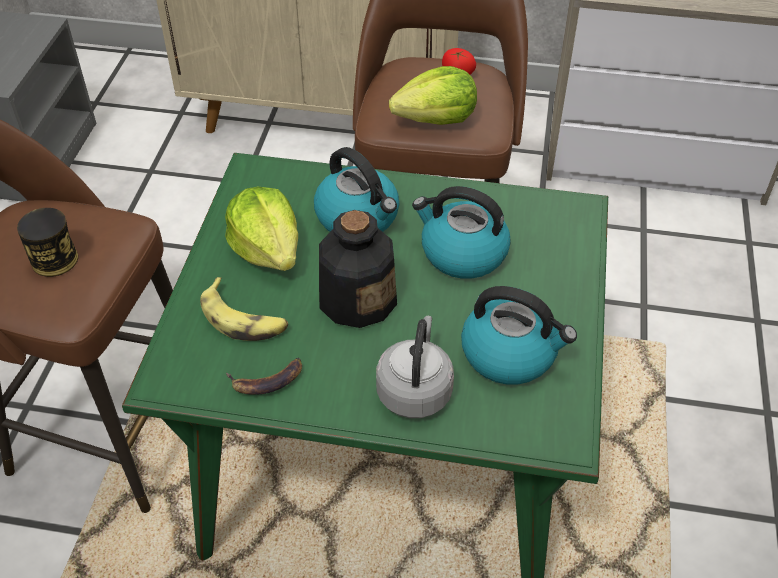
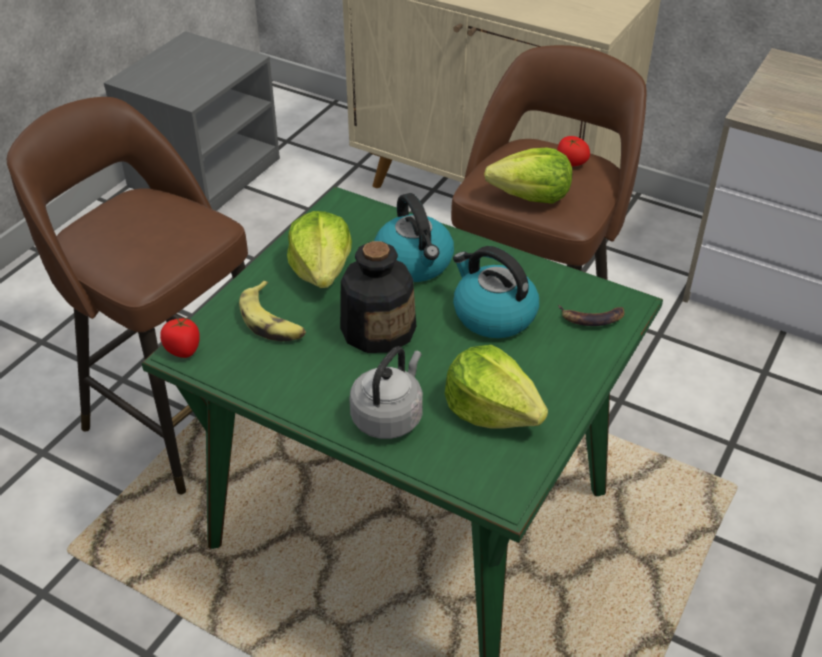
camera: 20 degrees right, 5 degrees down
(54, 260) = (145, 238): can -> none
(162, 377) = (183, 349): none -> tomato
(267, 380) = (267, 374): banana -> banana (592, 318)
(510, 354) = (492, 410): kettle -> lettuce

